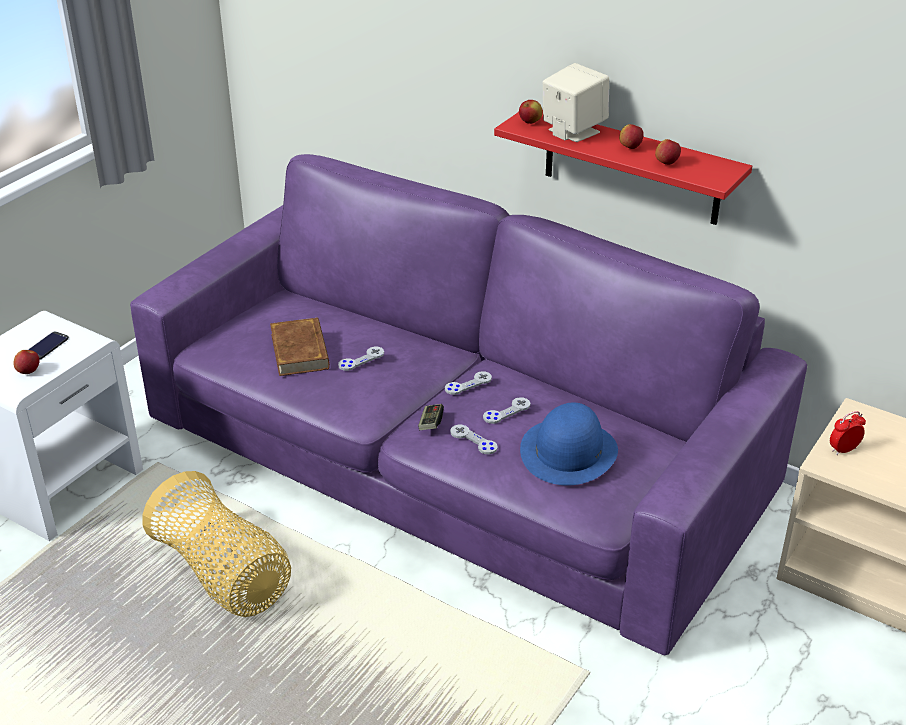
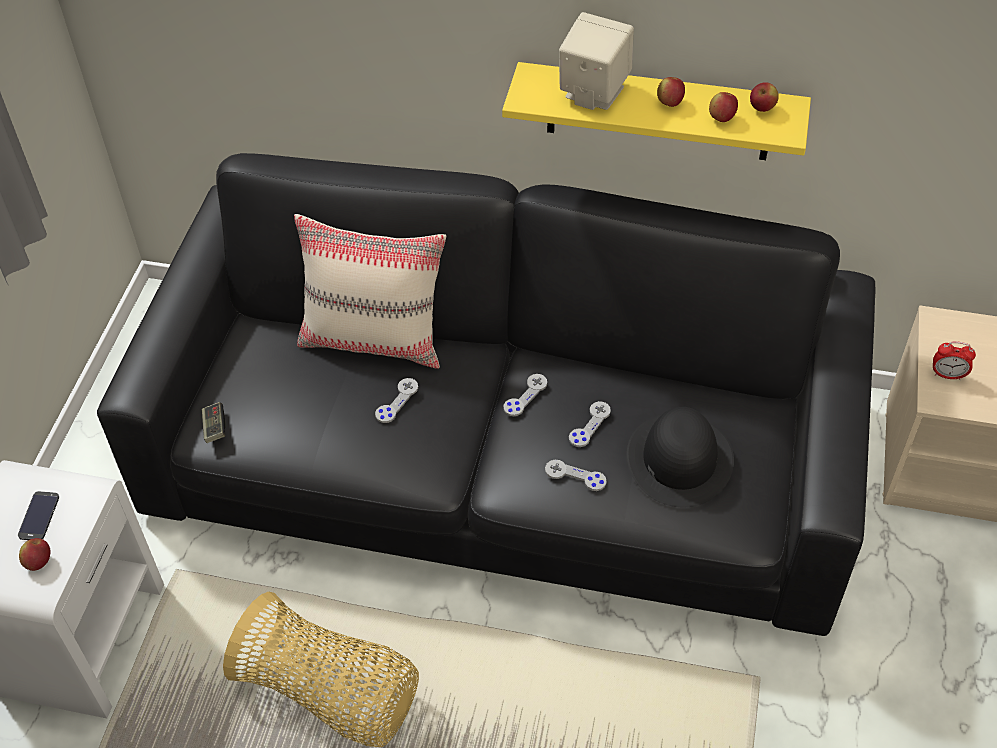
camera: 20 degrees left, 15 degrees up
(300, 351) = (322, 410): brown book -> none
(372, 322) = (374, 339): none -> beige pillow
(430, 423) = (515, 465): game controller -> game controller (214, 427)
(453, 458) = (500, 457): purple sofa -> black sofa
(530, 122) = (538, 90): apple -> apple (762, 108)
(568, 451) = (679, 458): blue hat -> black hat
(631, 166) = (658, 112): red shelf -> yellow shelf
(843, 450) = (947, 375): alarm clock -> alarm clock turned 120 degrees counterclockwise

